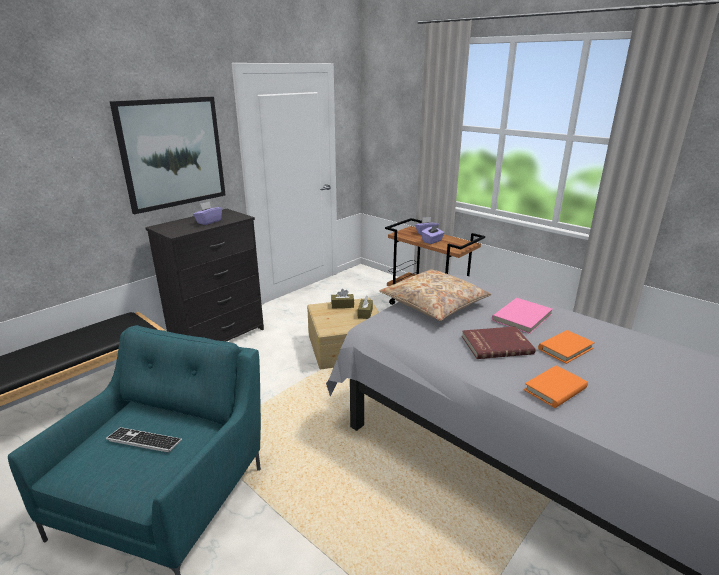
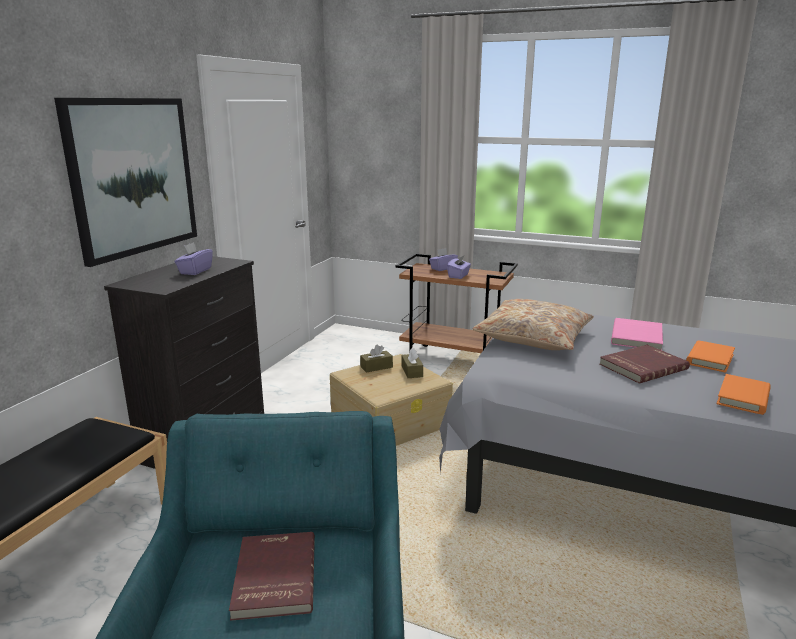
camera: 20 degrees left, 5 degrees down
(144, 441) = (273, 577): keyboard -> red book

